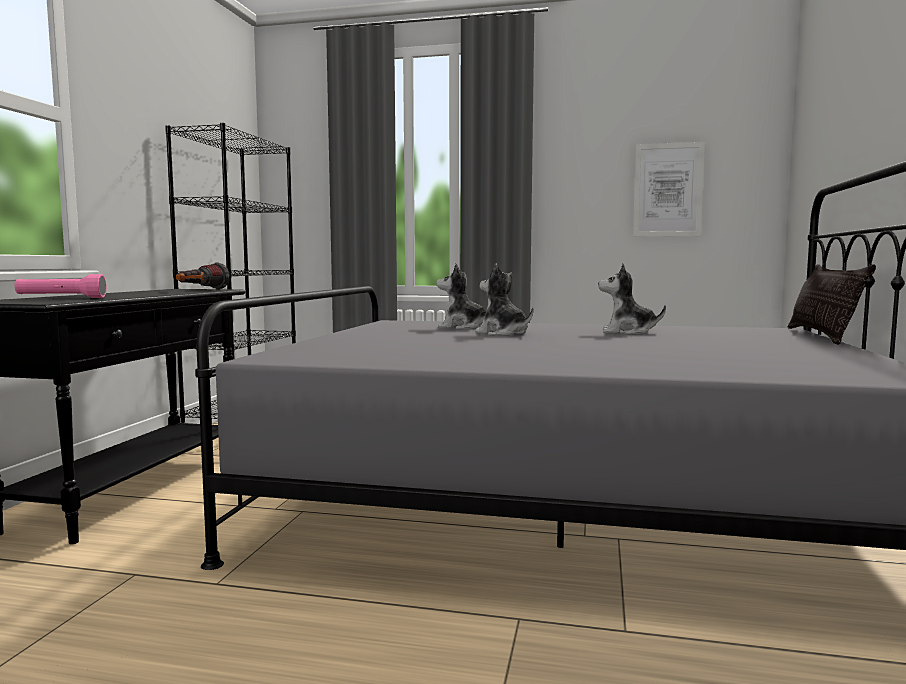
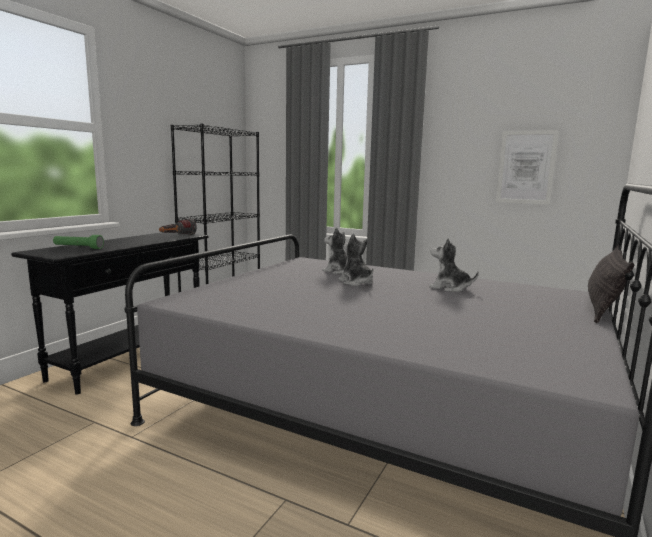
camera: 15 degrees right, 5 degrees up
(61, 298) = (78, 248): pink flashlight -> green flashlight

